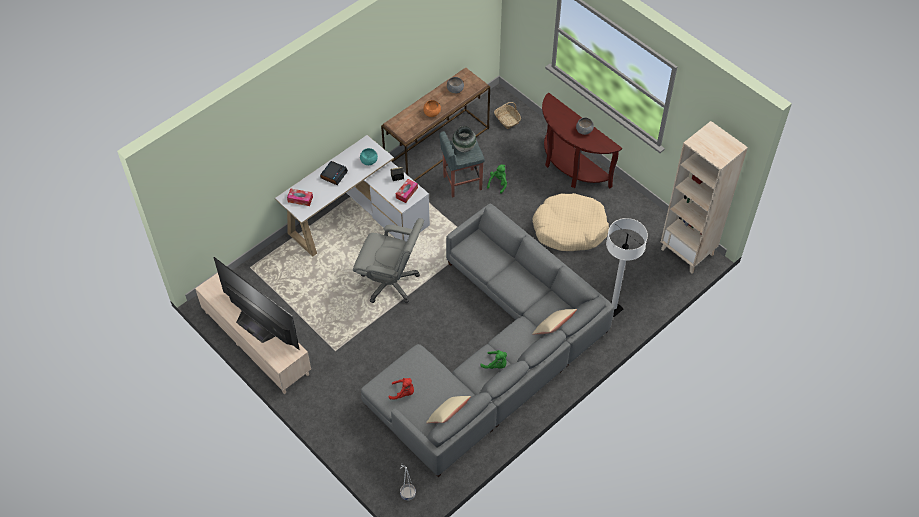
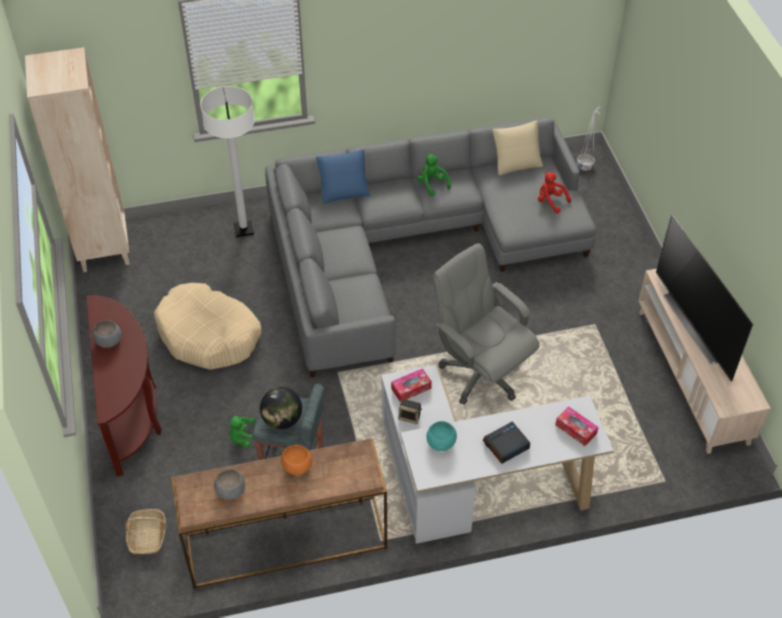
camera: 150 degrees left, 5 degrees down
(464, 147) = (282, 420): vase -> globe
(553, 330) = (344, 190): beige pillow -> blue pillow

